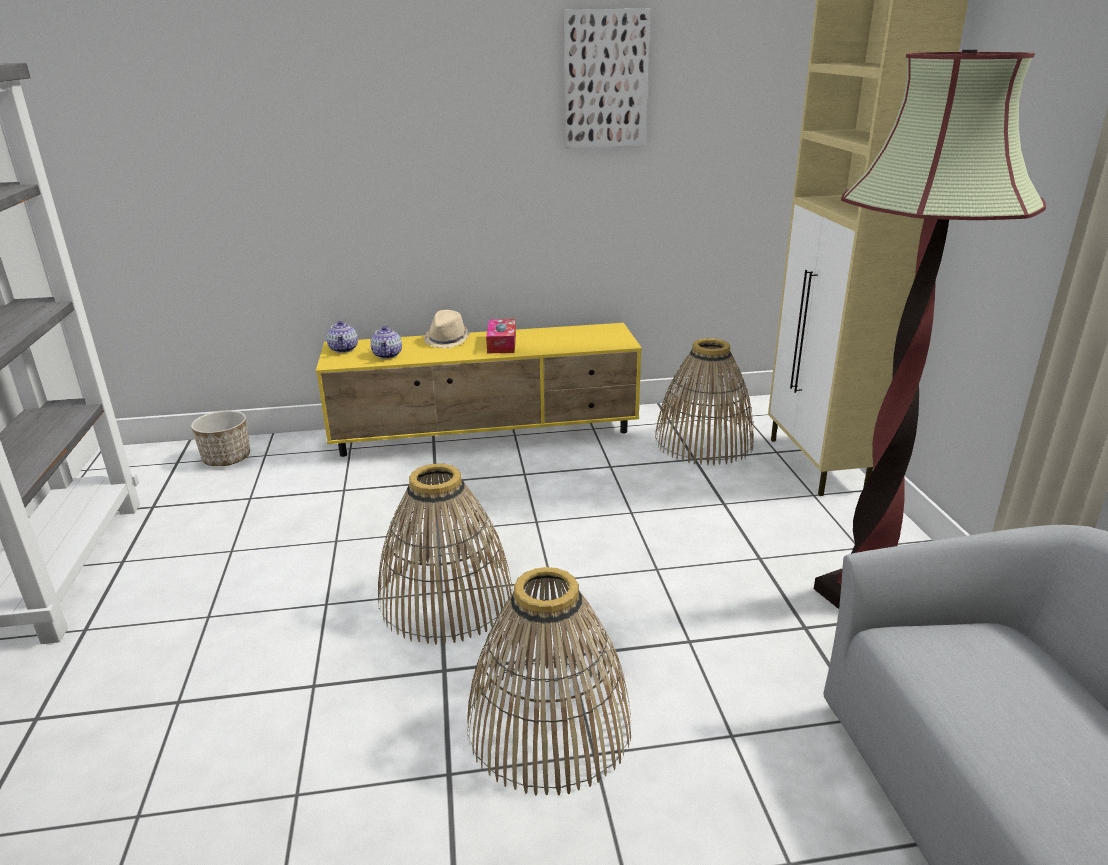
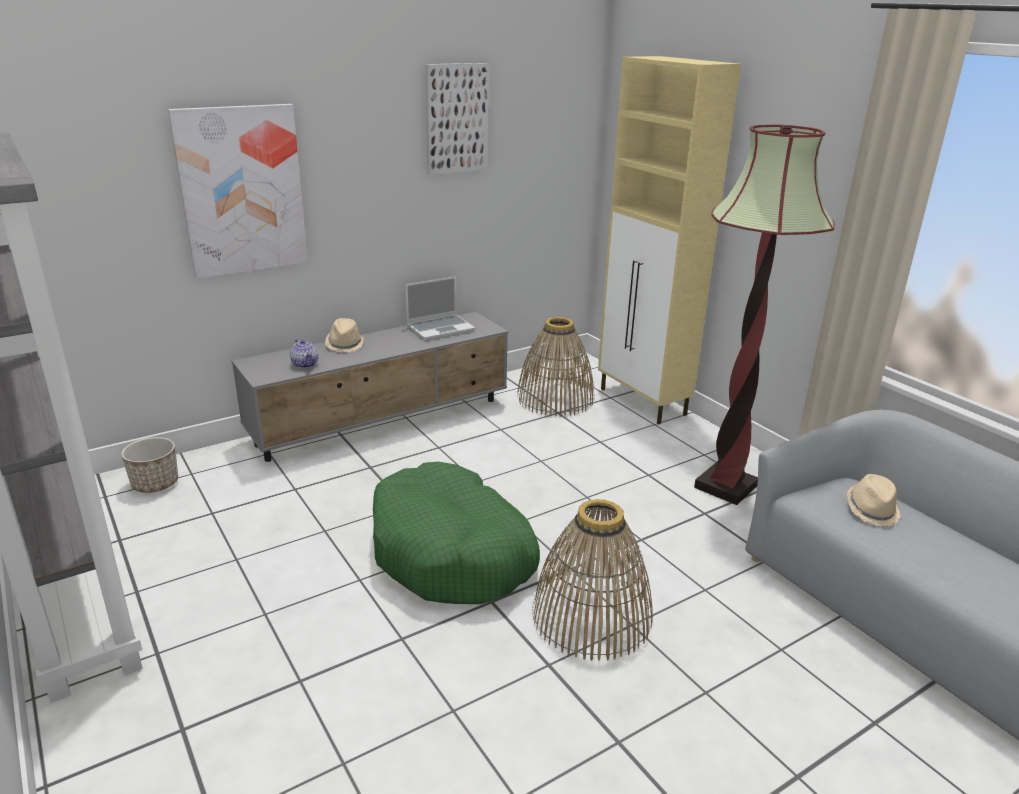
camera: 25 degrees left, 0 degrees up
(337, 154) = (242, 191): none -> picture
(344, 349) = (259, 364): teapot -> none
(446, 598) = (452, 552): basket -> green dog bed
(487, 435) = (383, 422): yellow tv stand -> grey tv stand
(501, 344) = (395, 342): tissue box -> none
(566, 336) = (441, 328): none -> laptop
(1010, 687) = (872, 510): none -> beige hat

